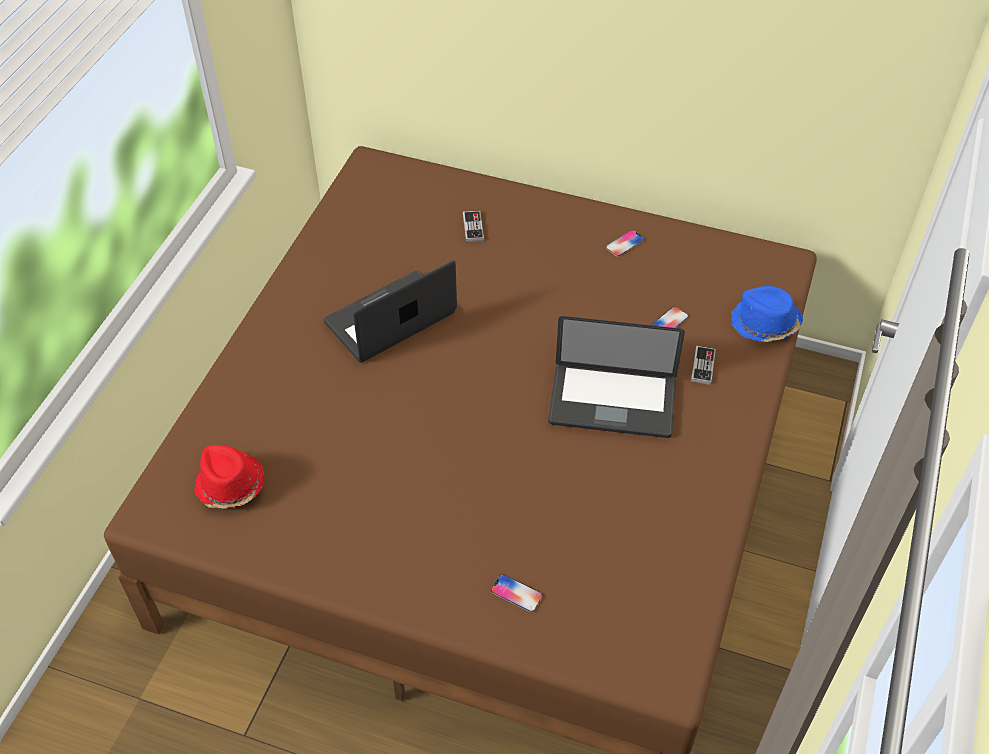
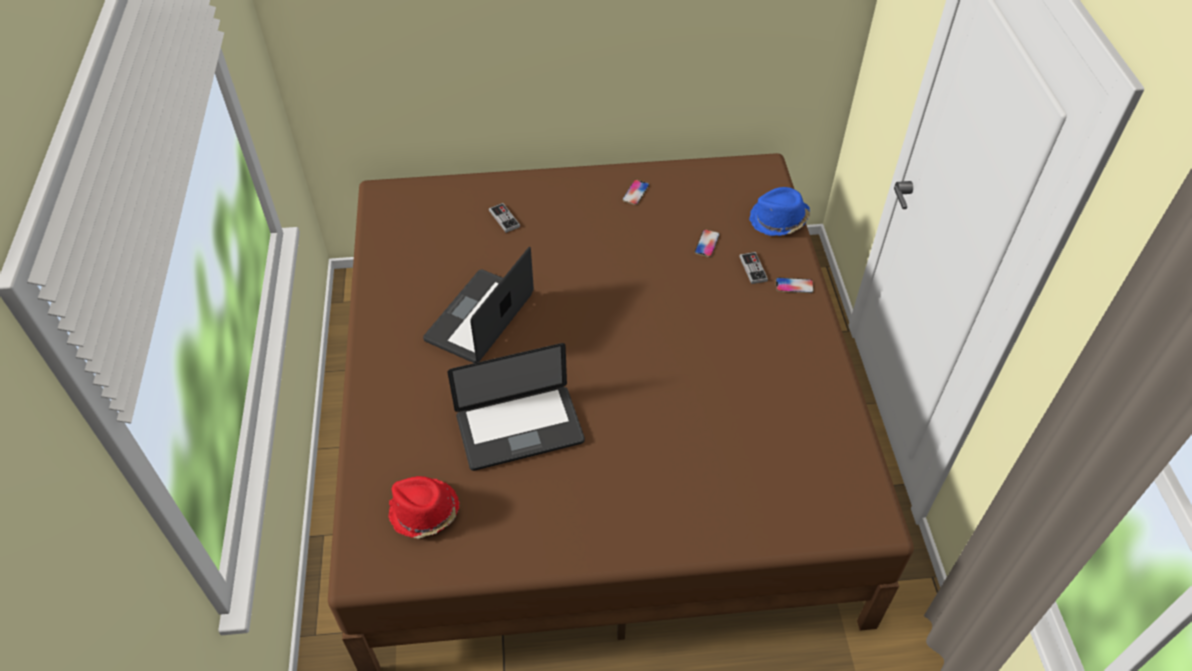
camera: 25 degrees left, 0 degrees up
(516, 593) = (720, 504): phone -> phone (794, 286)
(612, 402) = (702, 322): laptop -> laptop (520, 429)

